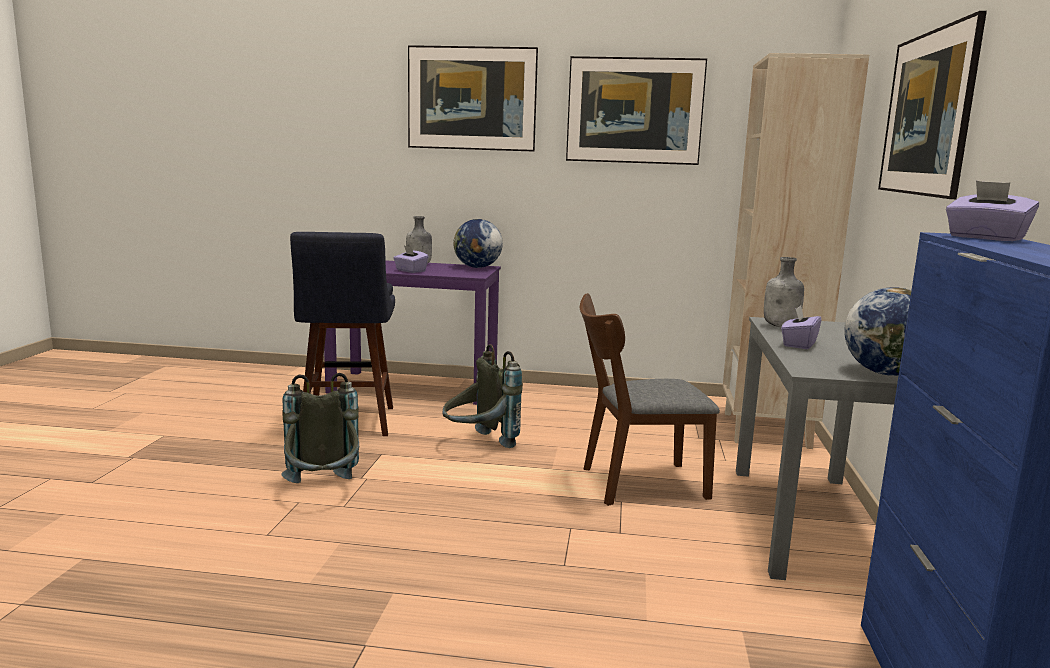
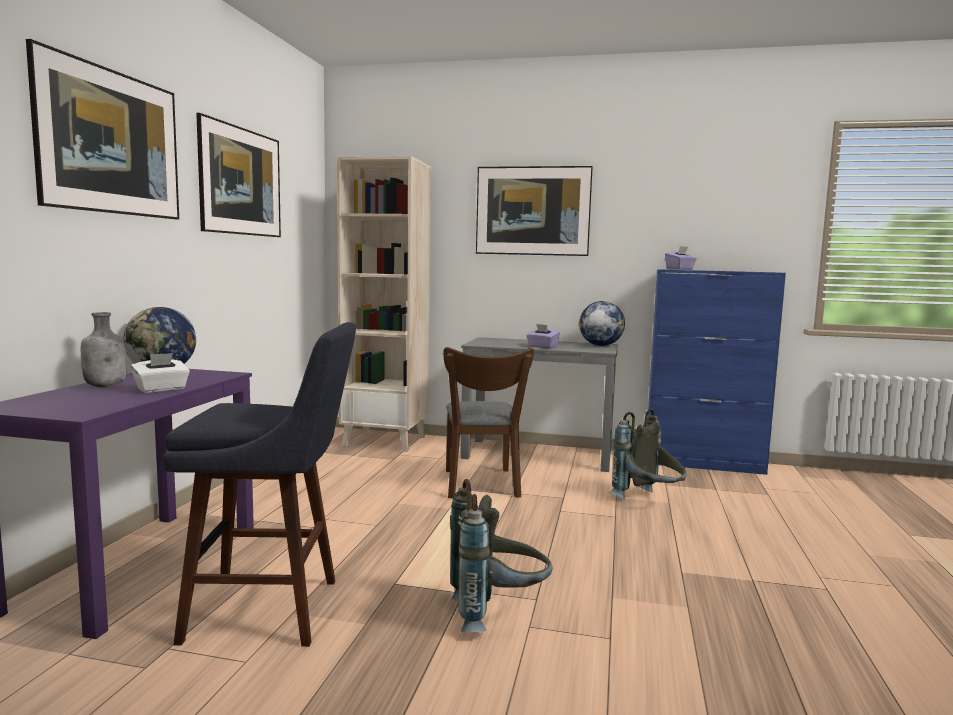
camera: 85 degrees left, 5 degrees down
(410, 271) = (161, 389): purple tissue box -> white tissue box
(479, 444) = (381, 533): grey backpack -> grey backpack (649, 502)
(781, 326) = (492, 344): grey bottle -> none

